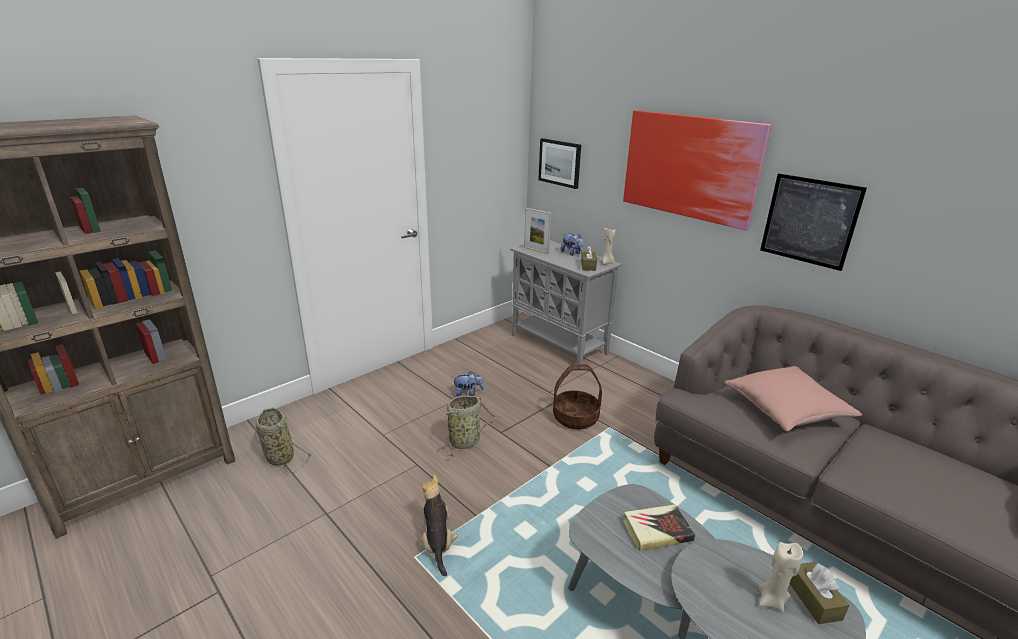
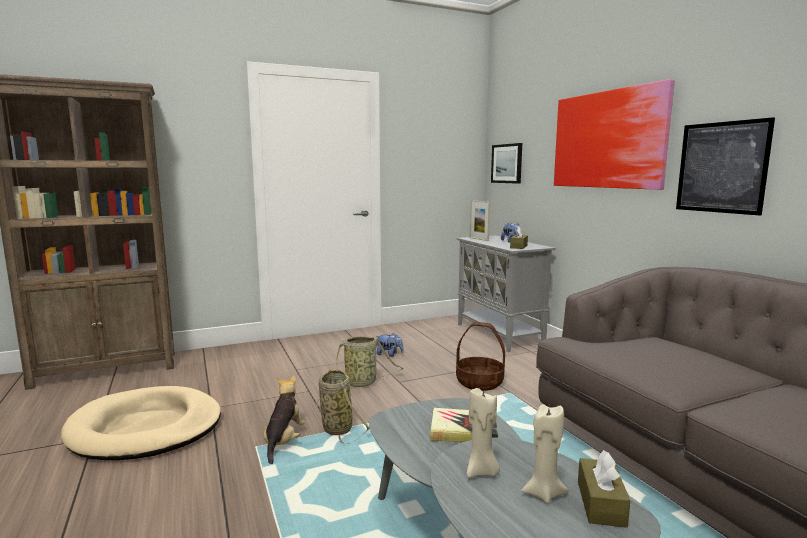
camera: 20 degrees right, 15 degrees down
(272, 562) = (146, 428): none -> beige dog bed
(279, 456) = (206, 370): basket -> basket (336, 427)
(606, 263) = (539, 246): beige candle -> beige candle (481, 472)
(786, 410) = (680, 358): pink pillow -> none

